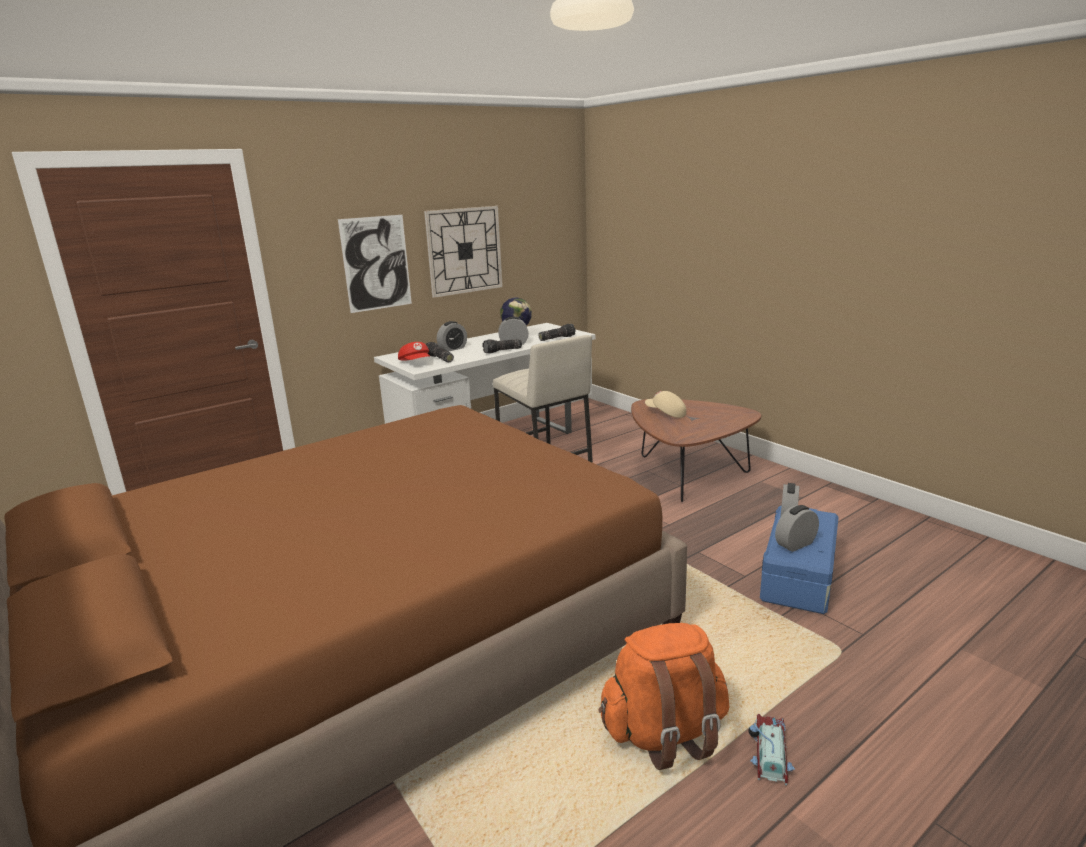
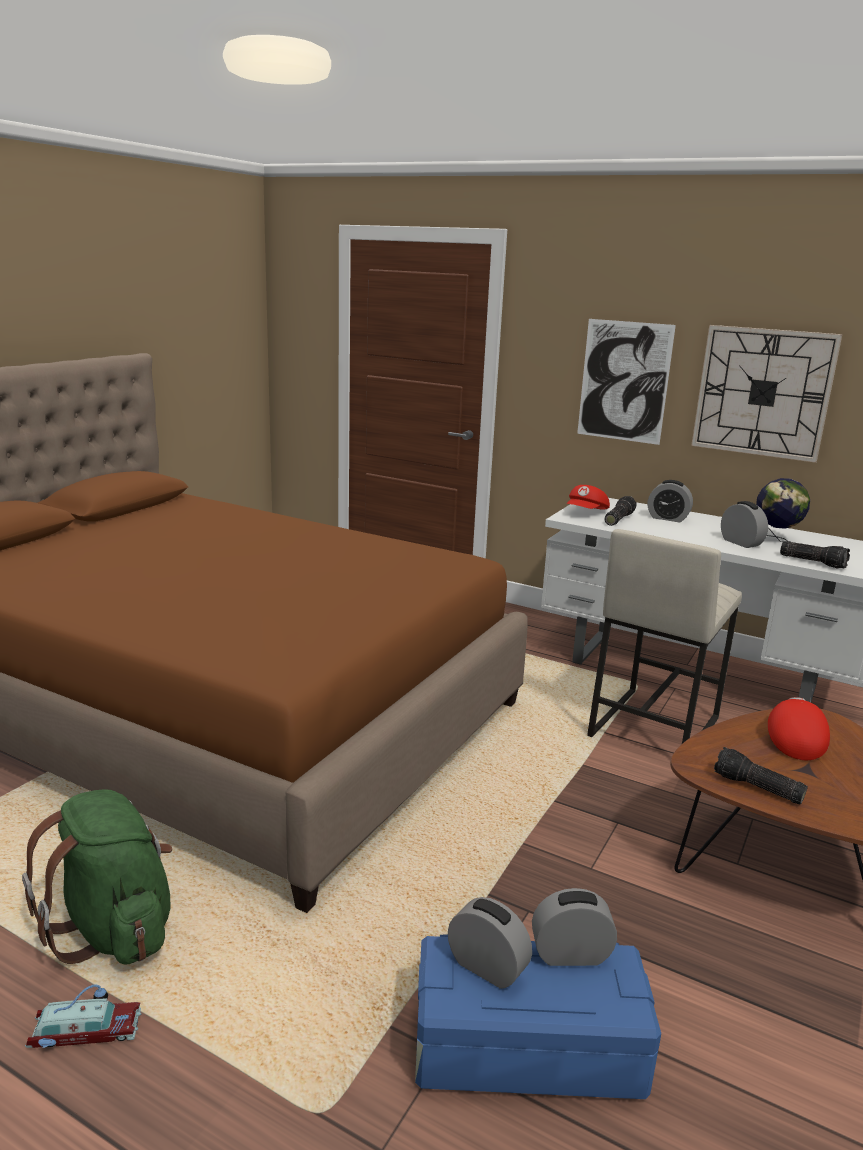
camera: 65 degrees right, 0 degrees up
(502, 351) = (696, 542): flashlight -> flashlight (756, 788)
(664, 733) = (114, 928): orange backpack -> green backpack
(665, 413) = (793, 741): beige cap -> red cap

